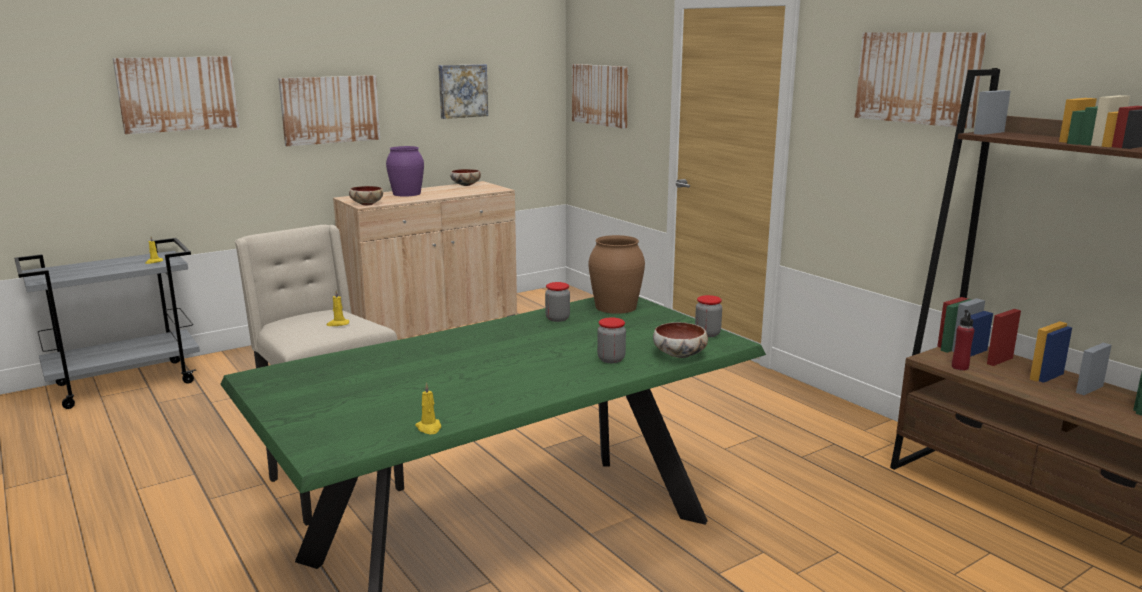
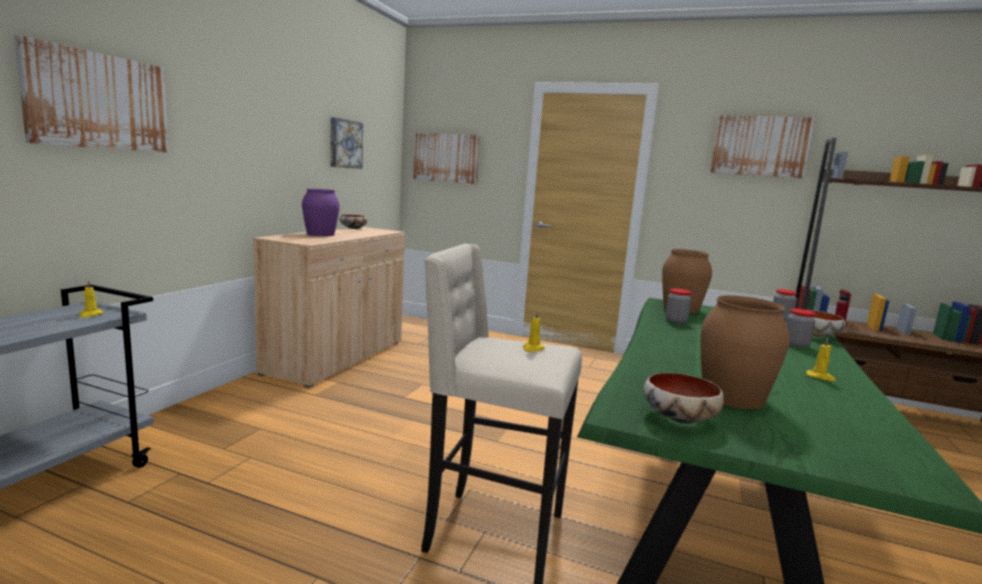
camera: 35 degrees left, 5 degrees down
(330, 109) = (250, 145): picture -> none
(366, 204) = (307, 242): bowl -> bowl (678, 418)
(376, 383) = (733, 397): none -> brown vase
(429, 428) = (893, 428): yellow candle -> yellow candle (820, 377)

